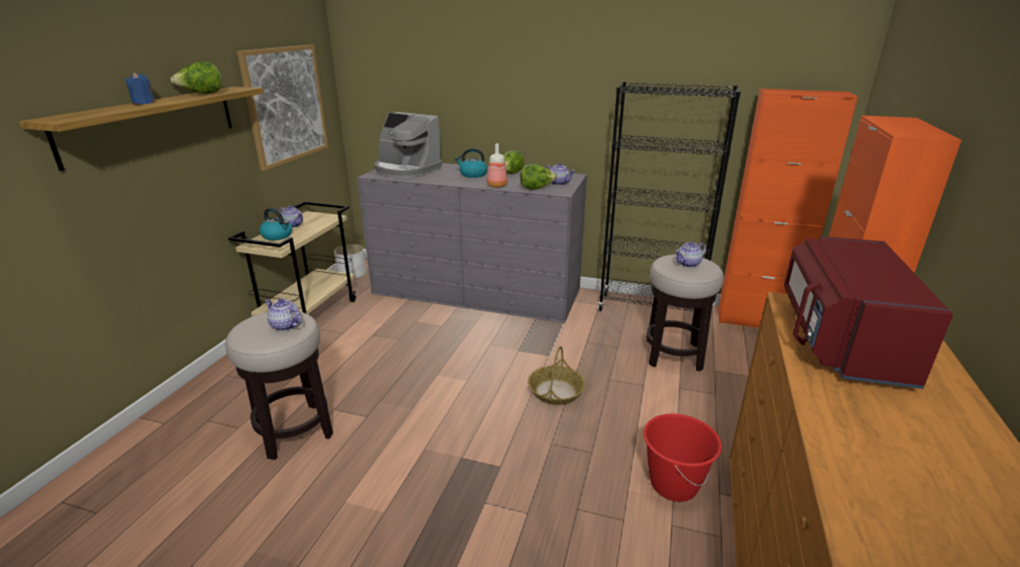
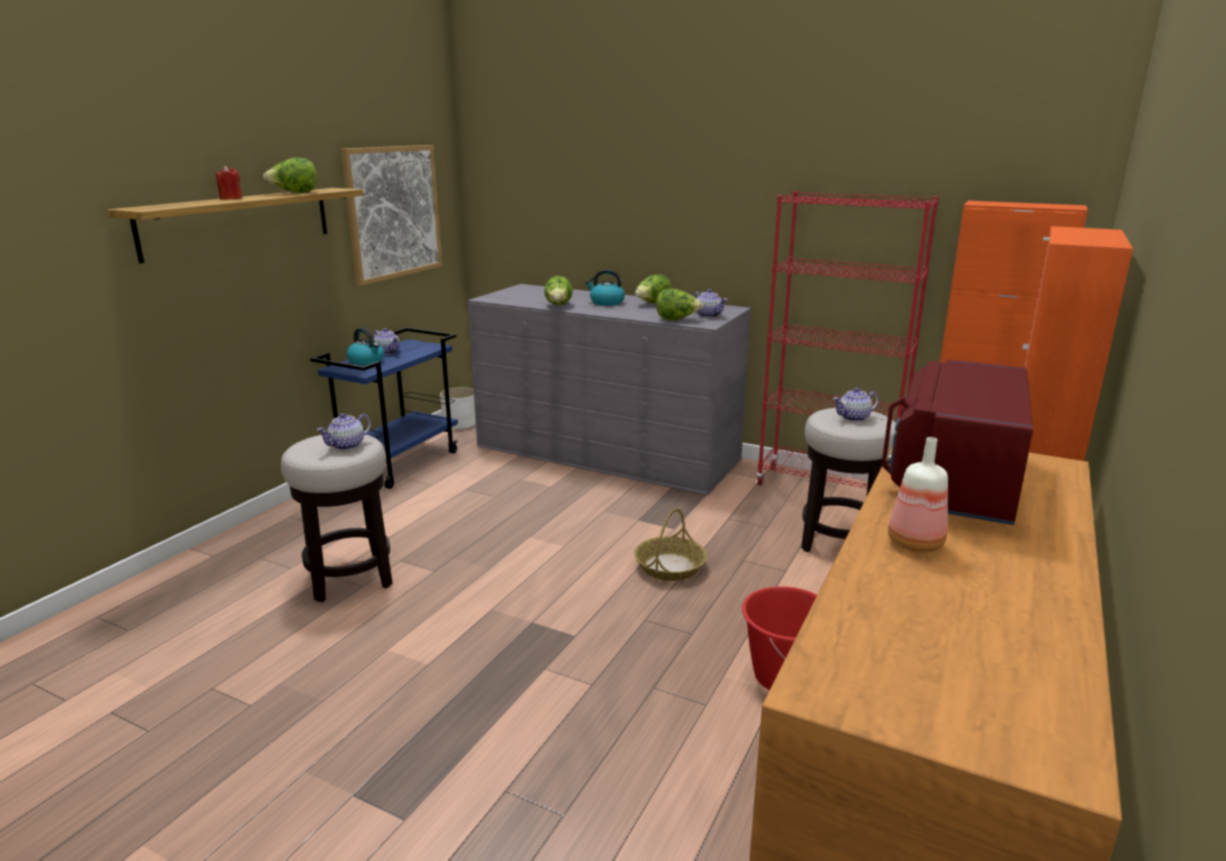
camera: 10 degrees right, 5 degrees down
(143, 103) = (231, 198): blue candle -> red candle
(285, 326) = (347, 445): teapot -> teapot turned 90 degrees counterclockwise
(310, 315) = (399, 463): beige cart -> blue cart
(406, 170) = (529, 295): coffee machine -> none
(435, 179) = (558, 306): none -> lettuce
(496, 186) = (629, 315): bottle -> bottle (914, 544)
(649, 309) = (827, 488): black bookcase -> red bookcase

